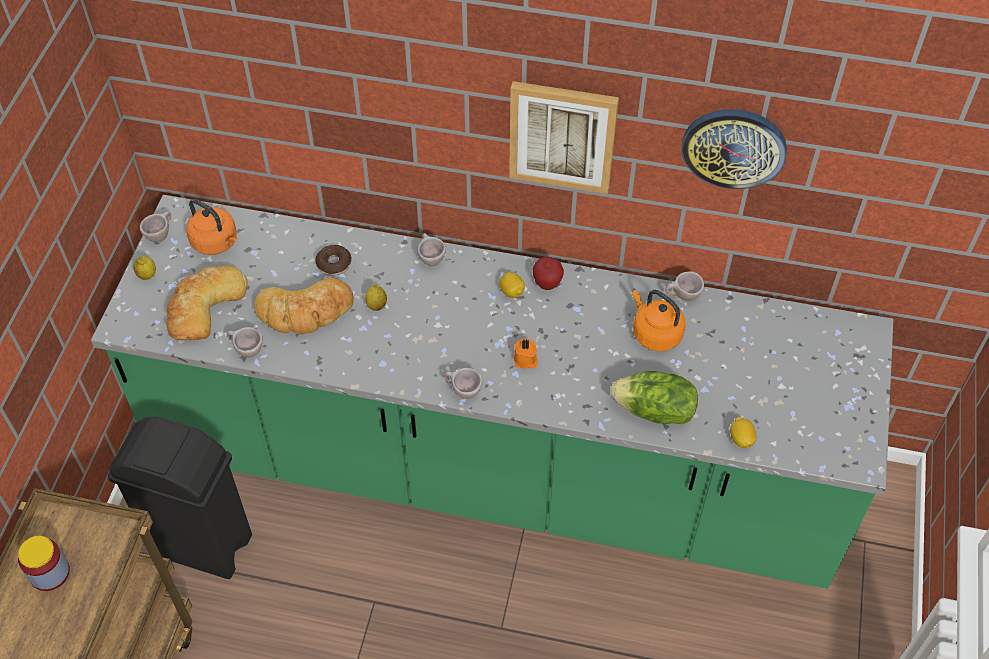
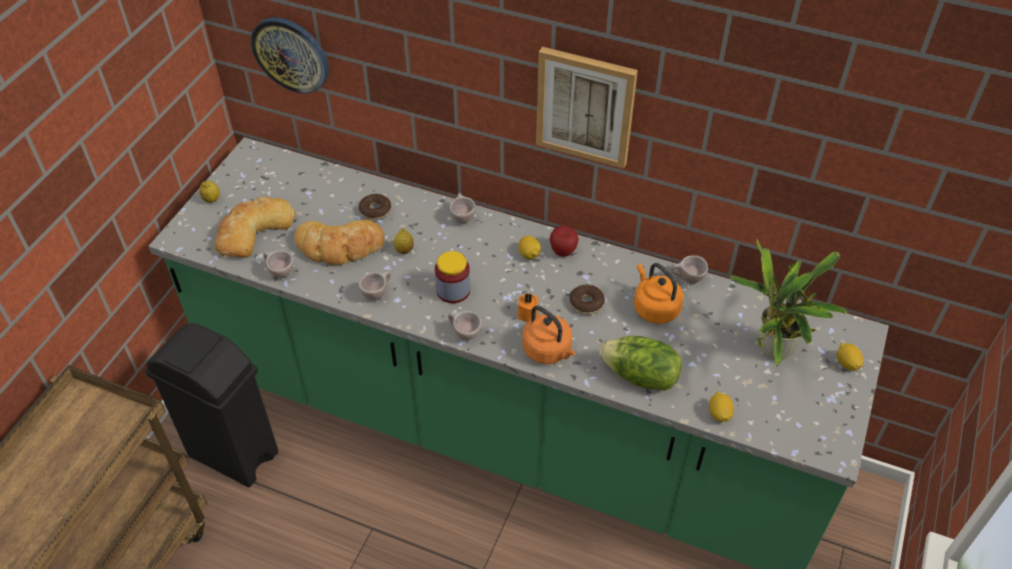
camera: 10 degrees right, 5 degrees down
(50, 573) = (63, 441): jar -> jar (453, 290)
(161, 235) = (232, 169): beige cup -> beige cup (377, 293)
(216, 243) = (278, 181): orange kettle -> orange kettle (549, 351)
(583, 339) = (586, 303): none -> donut
(734, 147) = (743, 131): wall clock -> wall clock (291, 54)
(782, 365) = (772, 352): none -> potted plant
(858, 366) = (847, 363): none -> lemon

